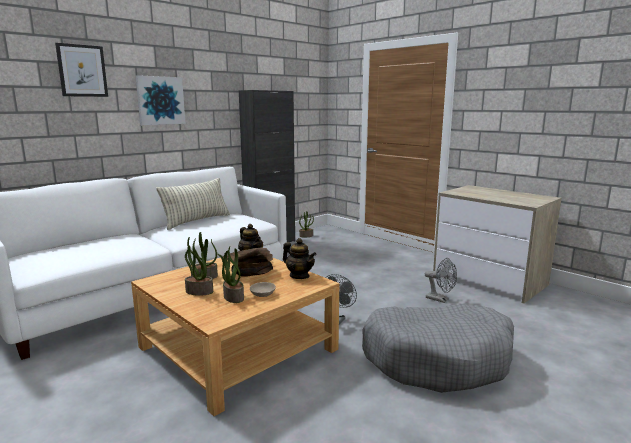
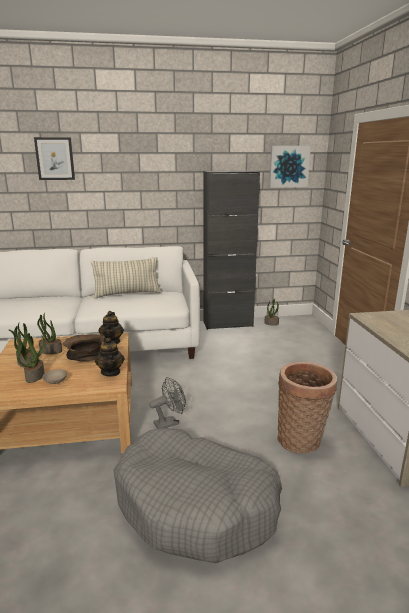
camera: 35 degrees right, 5 degrees up
(160, 100) = (122, 182): picture -> picture (289, 166)
(440, 299) = (302, 440): grey fan -> basket

